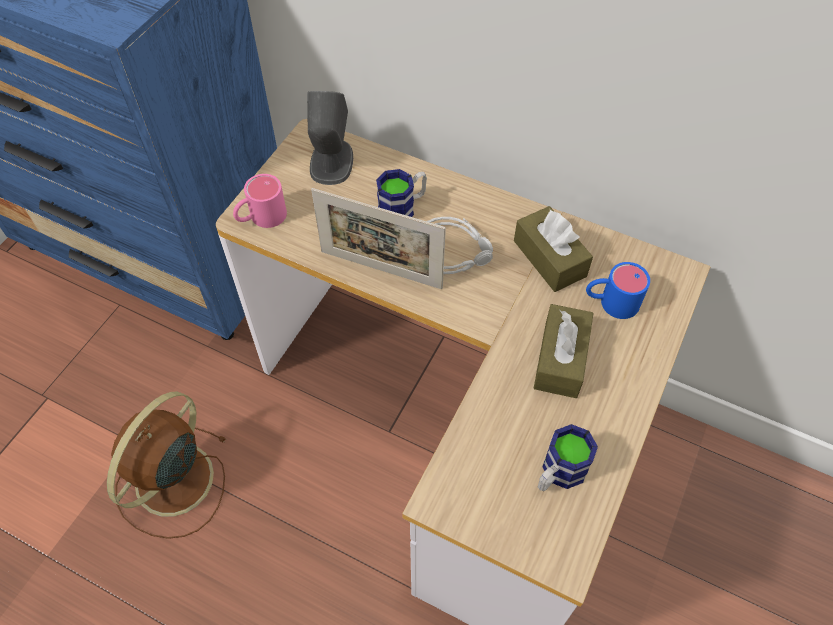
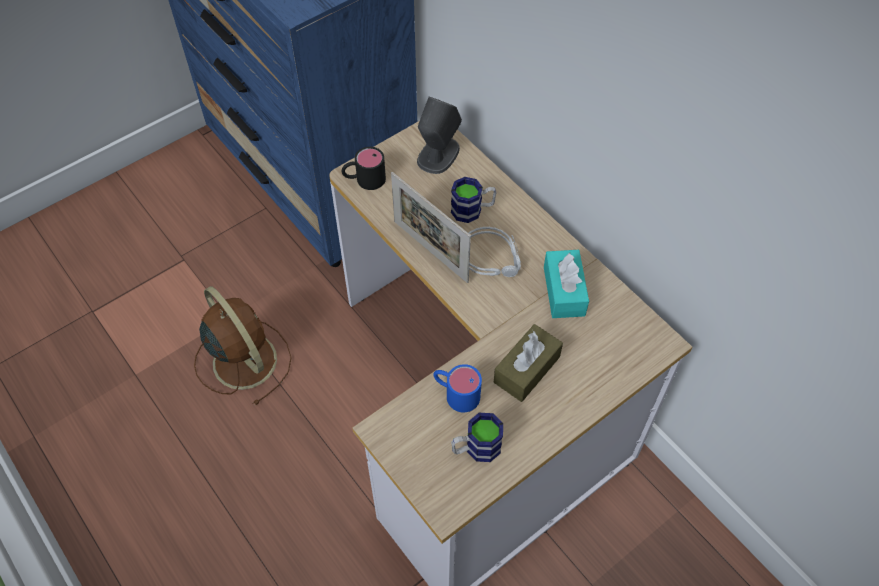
camera: 25 degrees right, 0 degrees up
(172, 482) = (243, 359): brown fan -> brown fan turned 90 degrees clockwise
(261, 218) = (364, 179): pink mug -> black mug
(549, 258) = (564, 291): brown tissue box -> turquoise tissue box
(610, 302) = (592, 343): blue mug -> blue mug (456, 393)

